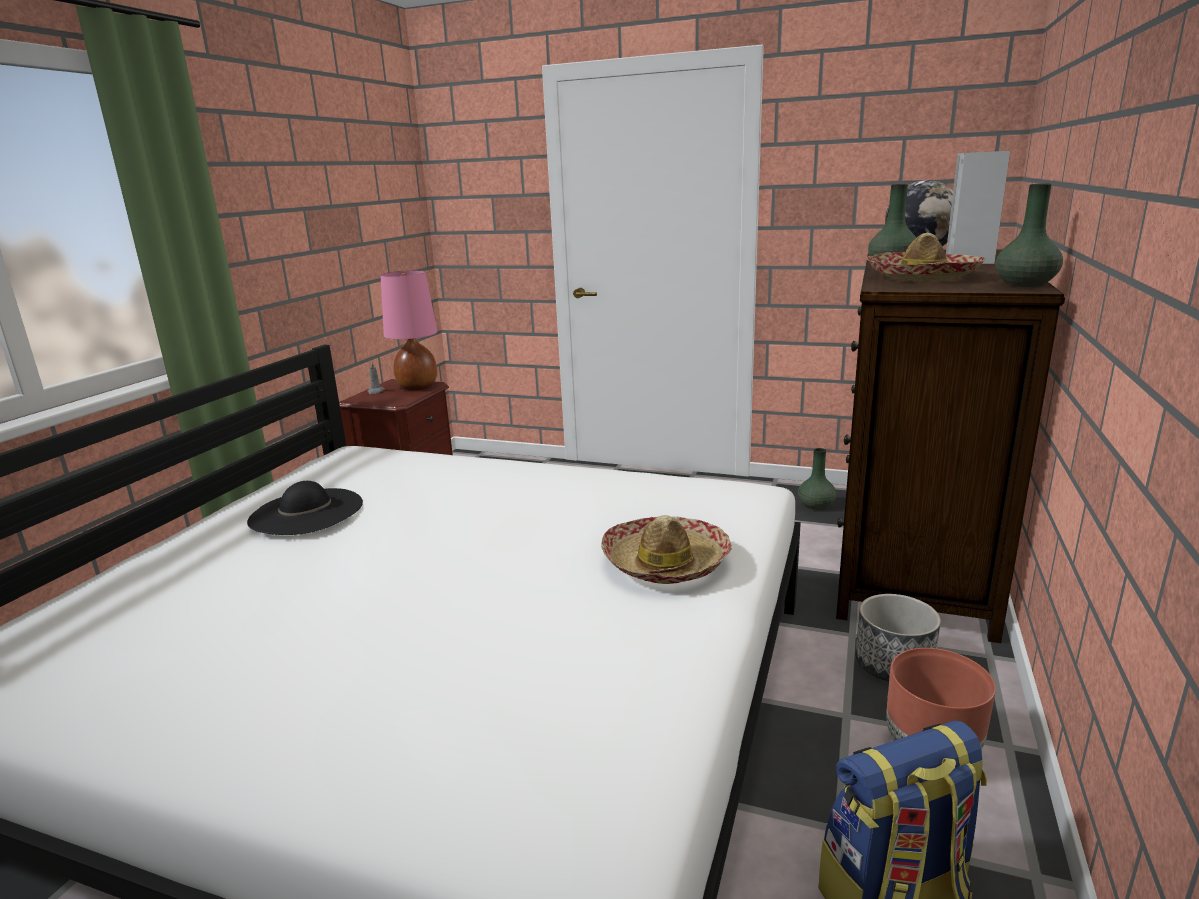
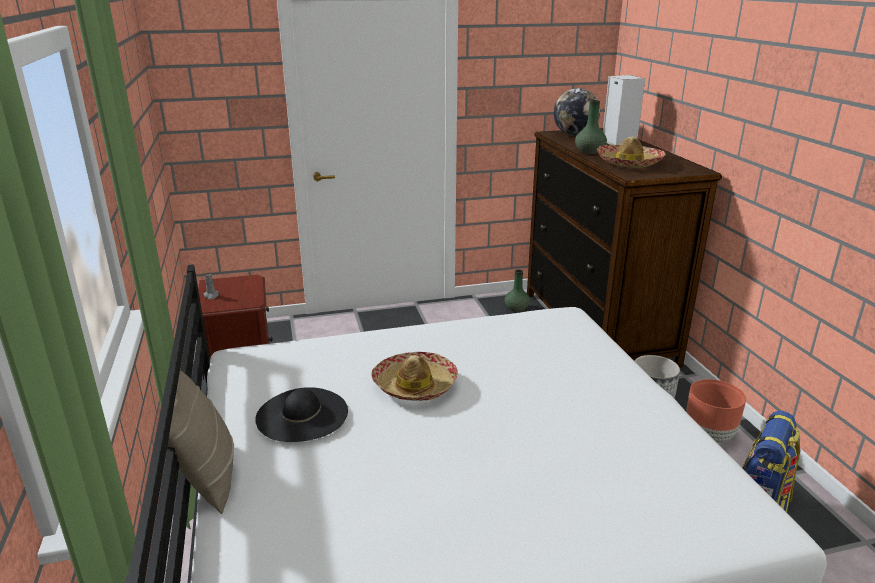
camera: 35 degrees left, 5 degrees up
(160, 539) = (207, 477): none -> beige pillow
(417, 387) = (243, 284): pink table lamp -> none
(666, 562) = (587, 374): hat -> hat (415, 385)
(1025, 284) = (691, 166): green vase -> none

